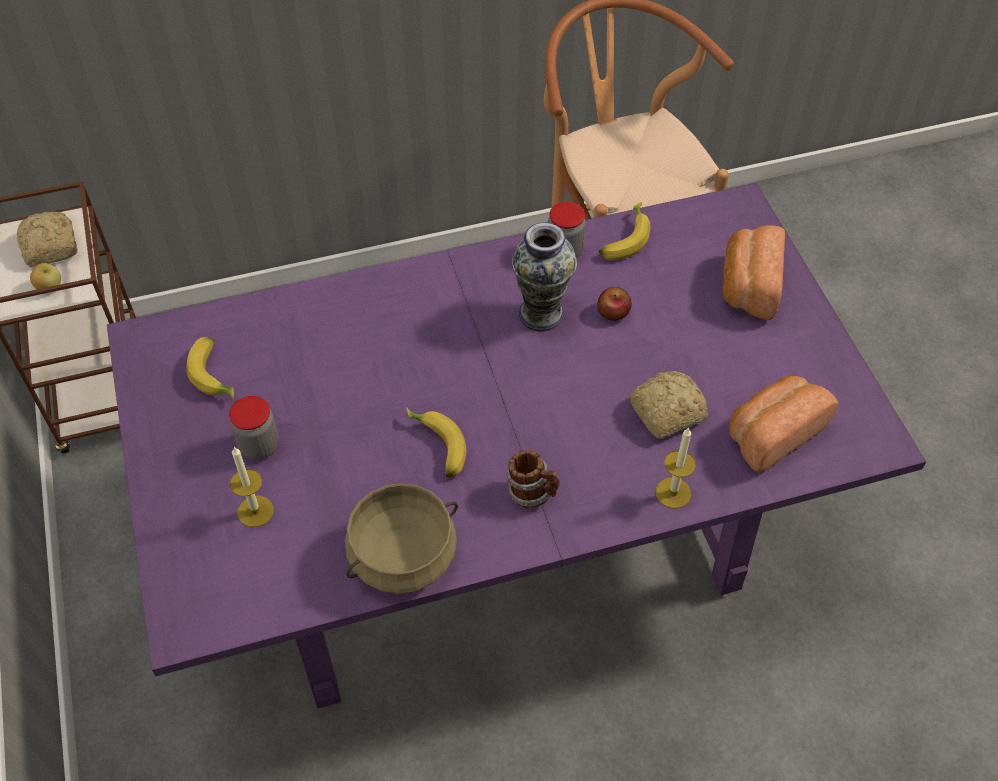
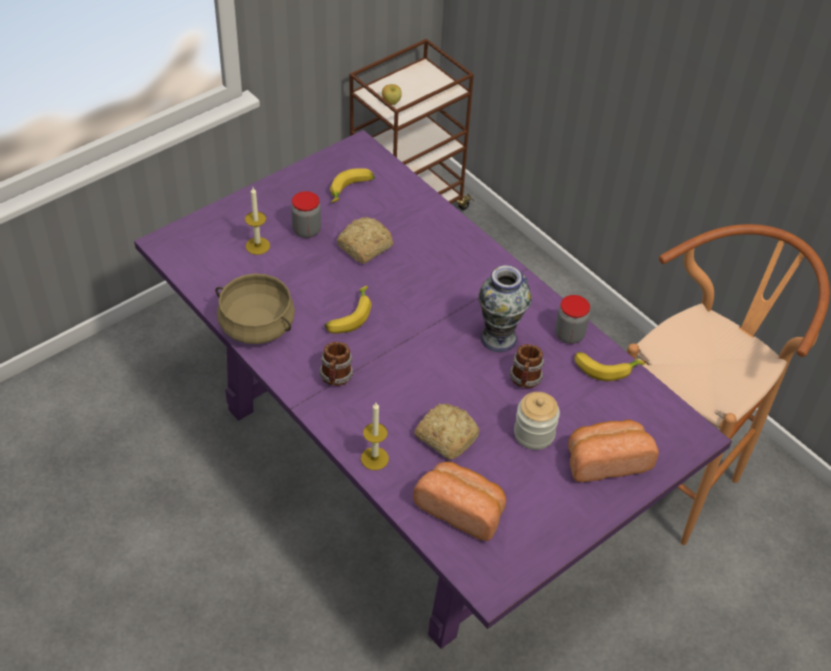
camera: 65 degrees right, 5 degrees down
(50, 248) = (422, 90): bread -> bread (363, 247)
(613, 312) = (525, 380): apple -> mug
(691, 332) = (534, 434): none -> jar

